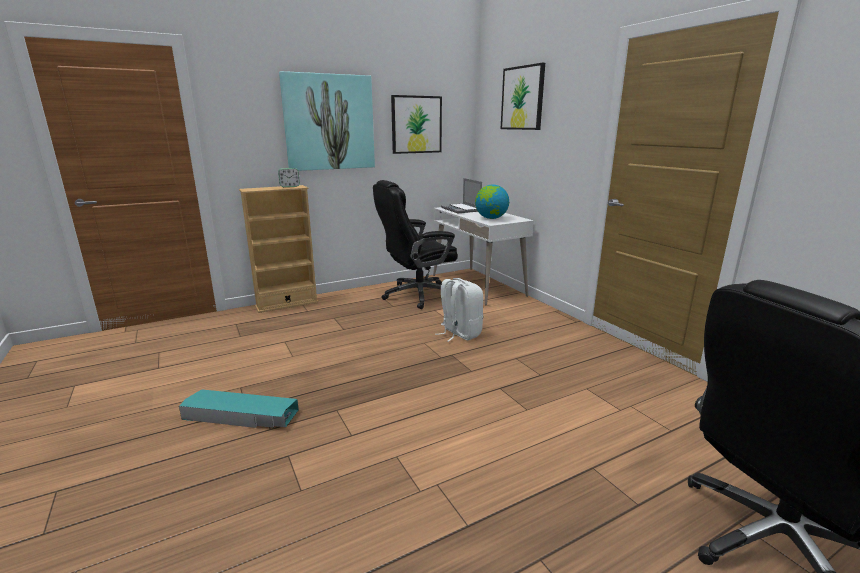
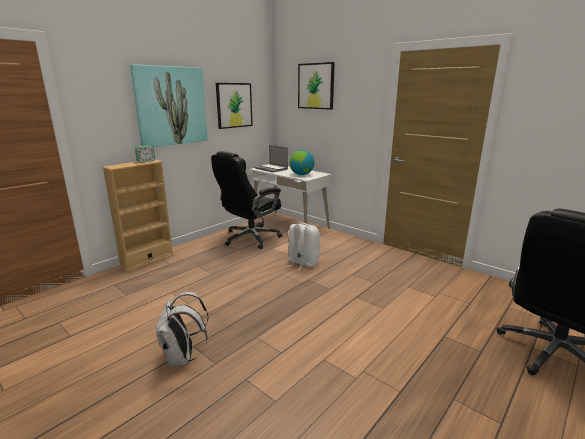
camera: 20 degrees left, 0 degrees up
(241, 415) = (182, 358): turquoise storage box -> white backpack

